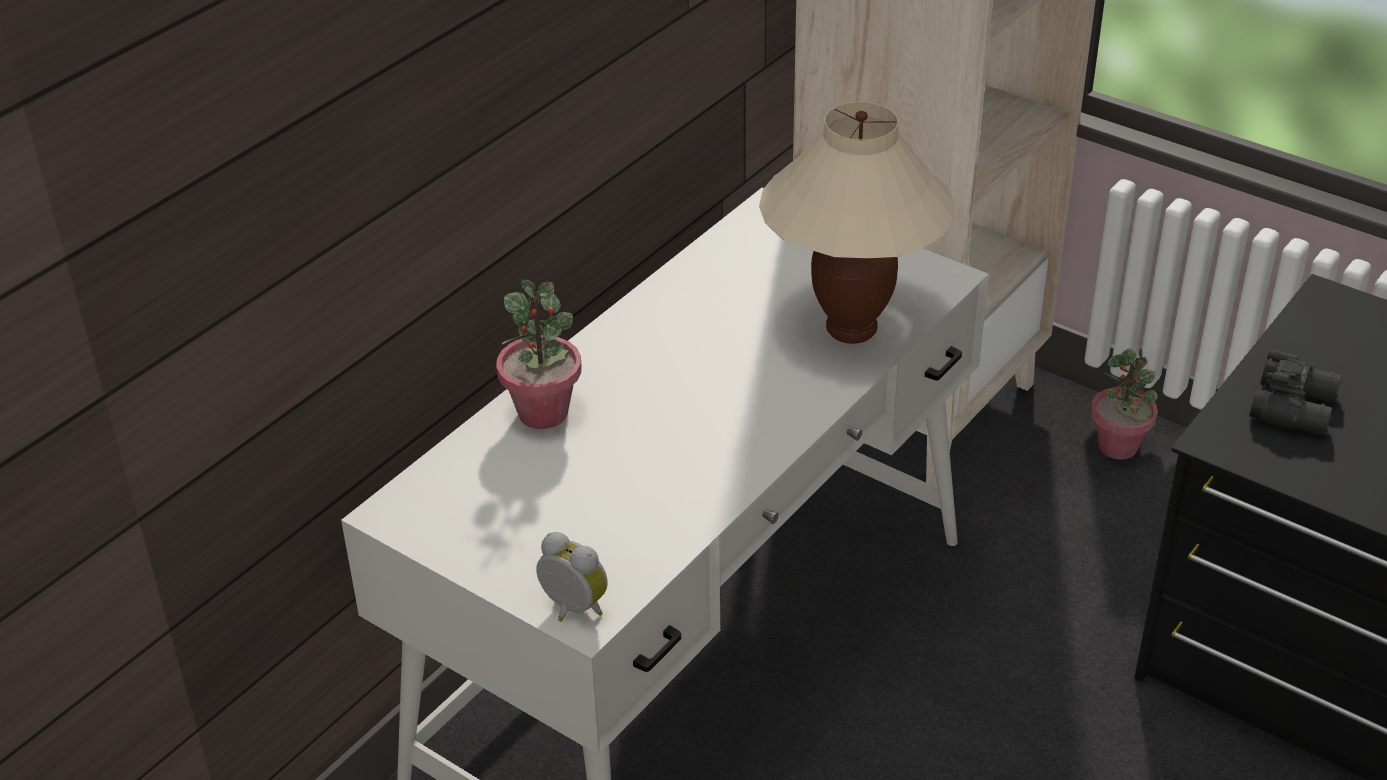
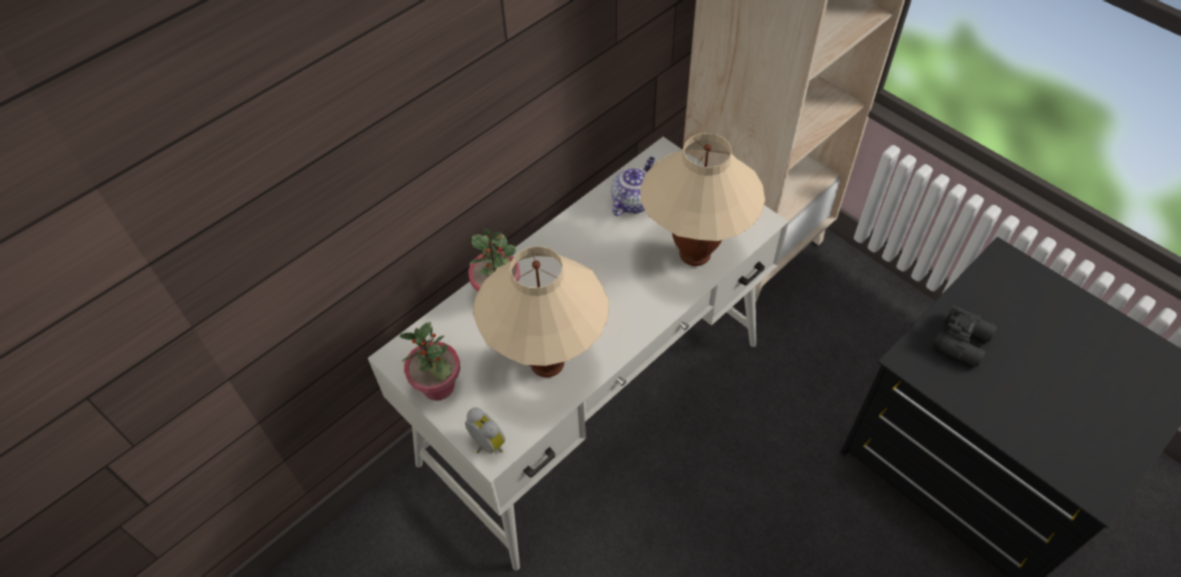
camera: 10 degrees right, 15 degrees up
(648, 493) = (547, 364): none -> beige table lamp
(735, 272) = (633, 201): none -> teapot
(1118, 447) = (864, 291): potted plant -> potted plant (438, 387)

